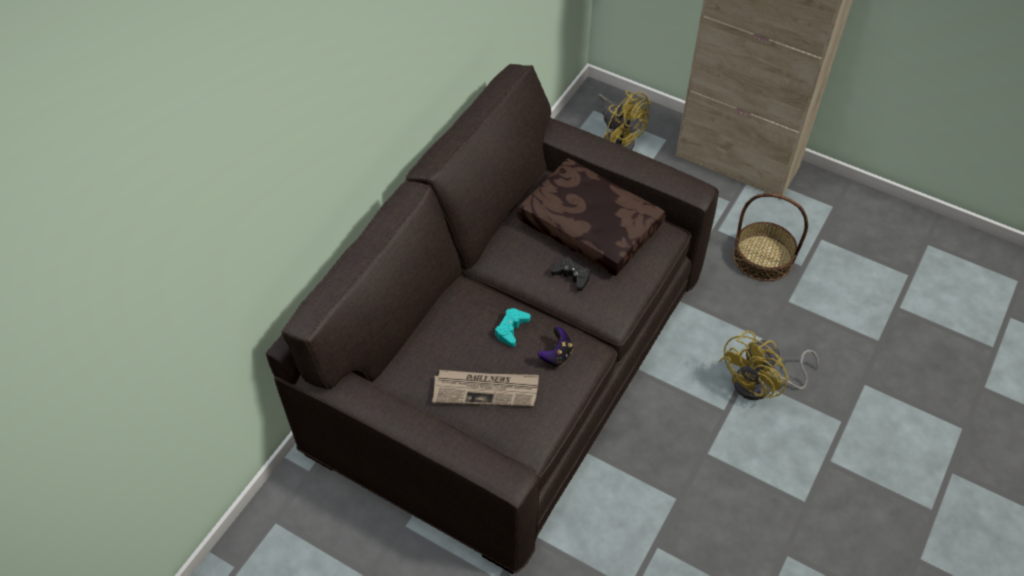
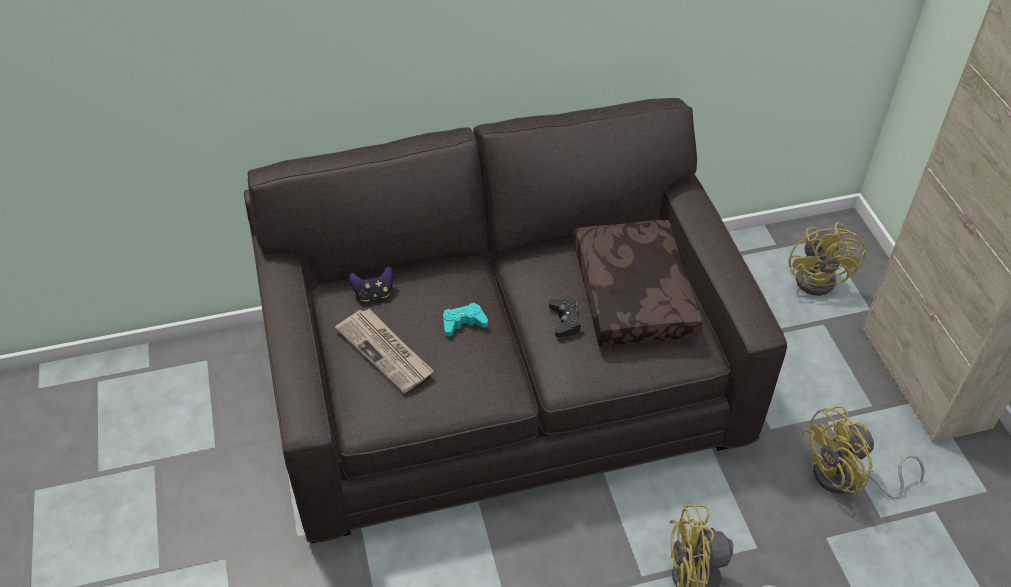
camera: 45 degrees right, 5 degrees down
(556, 355) = (473, 371): game controller -> game controller (374, 293)
(763, 257) = (846, 479): basket -> yellow fan

